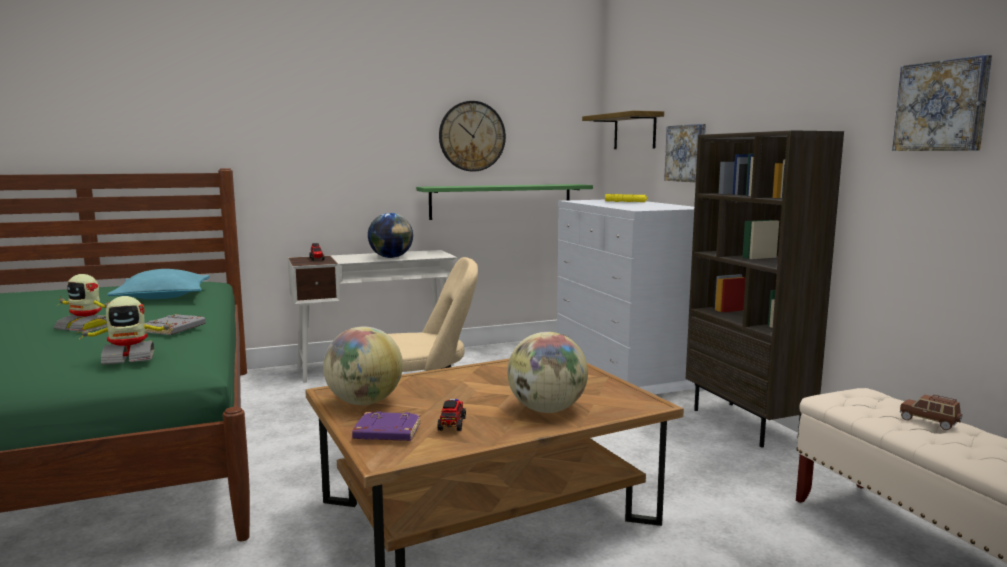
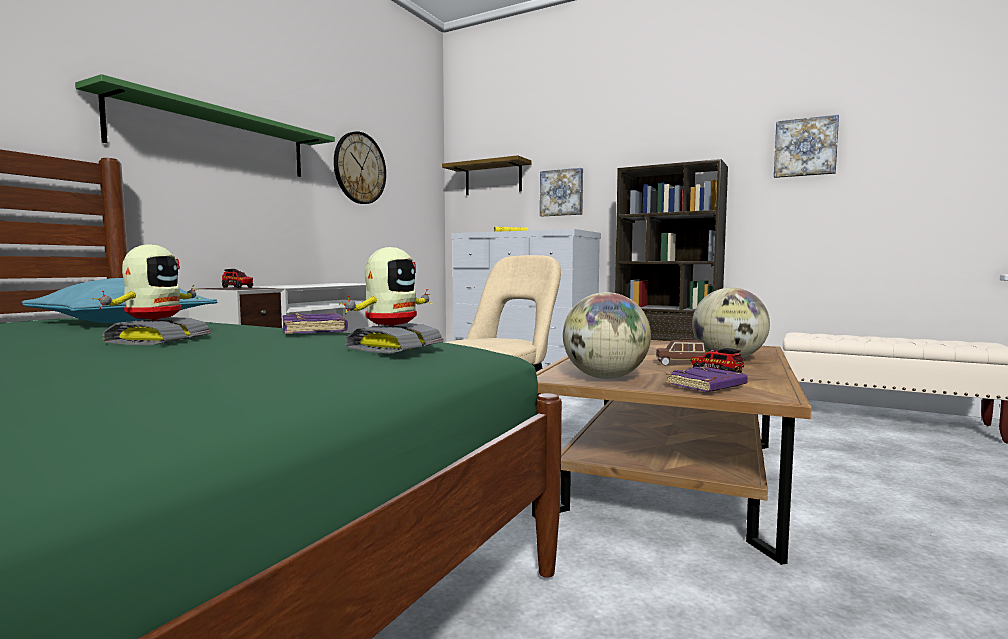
camera: 40 degrees left, 5 degrees down
(86, 327) = (157, 340): toy robot -> toy robot turned 60 degrees counterclockwise
(174, 329) = (316, 330): grey book -> purple book
(391, 257) = (321, 285): globe -> none
(501, 201) = (382, 236): green shelf -> green shelf (215, 139)
(929, 422) = (865, 337): brown toy car -> brown toy car (680, 364)

